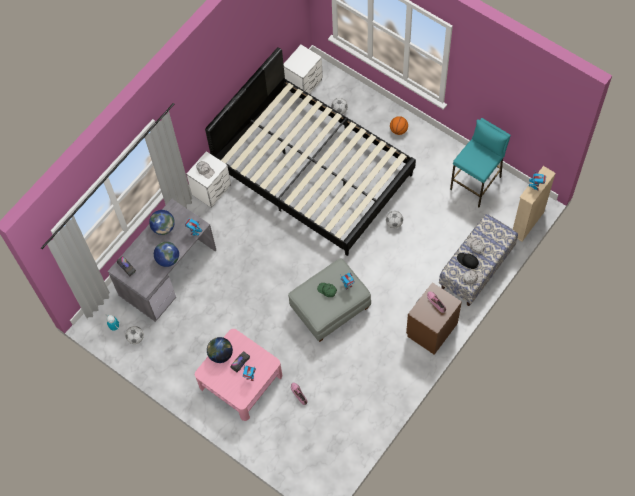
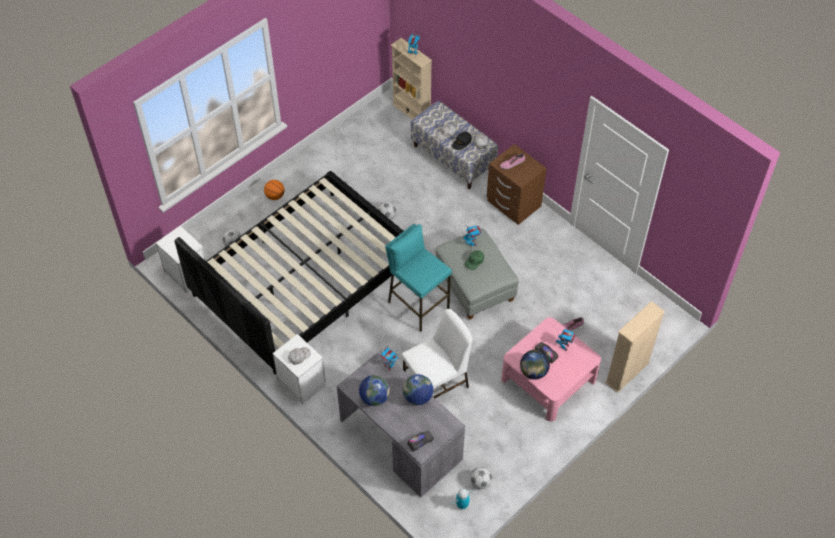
camera: 85 degrees left, 10 degrees down
(226, 291) = (437, 381): none -> white chair
(256, 447) = (627, 373): none -> beige bookcase
(476, 183) = (357, 142): turquoise stool -> turquoise stool (418, 305)

